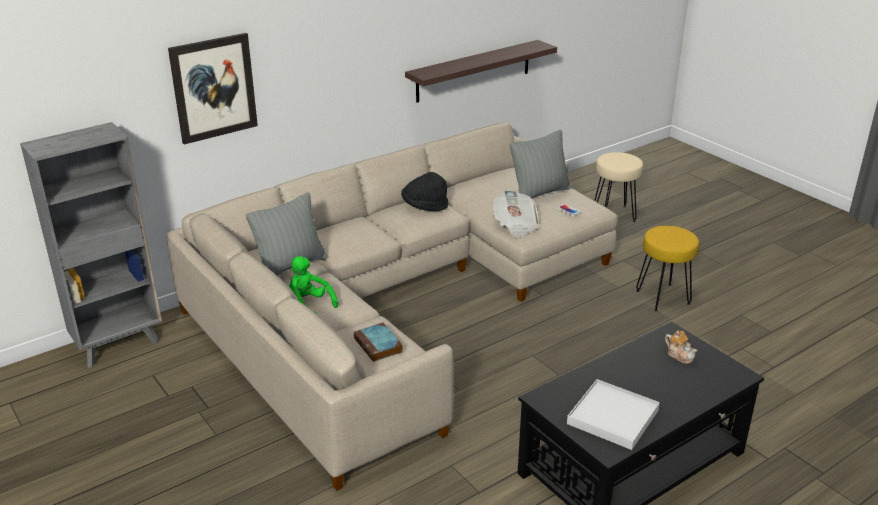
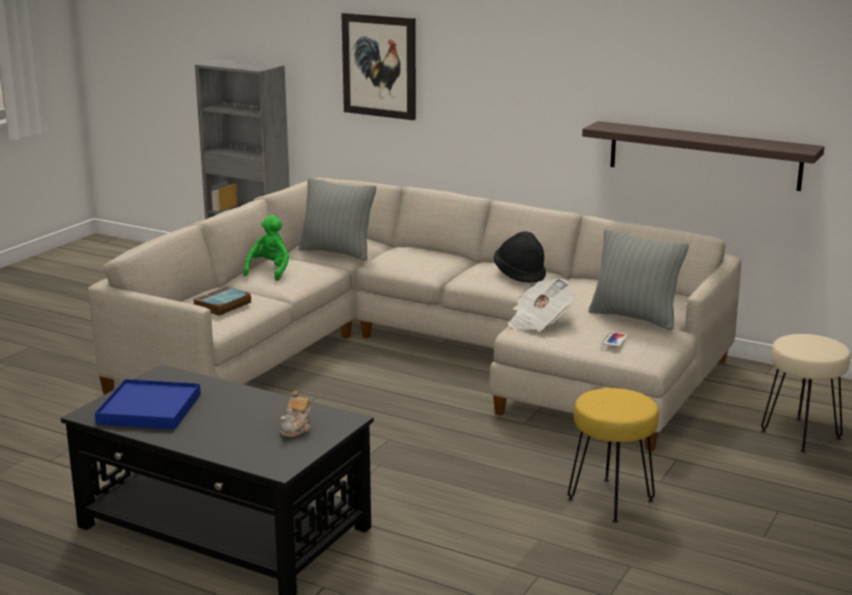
camera: 65 degrees right, 10 degrees down
(612, 417) = (149, 409): white tray -> blue tray

